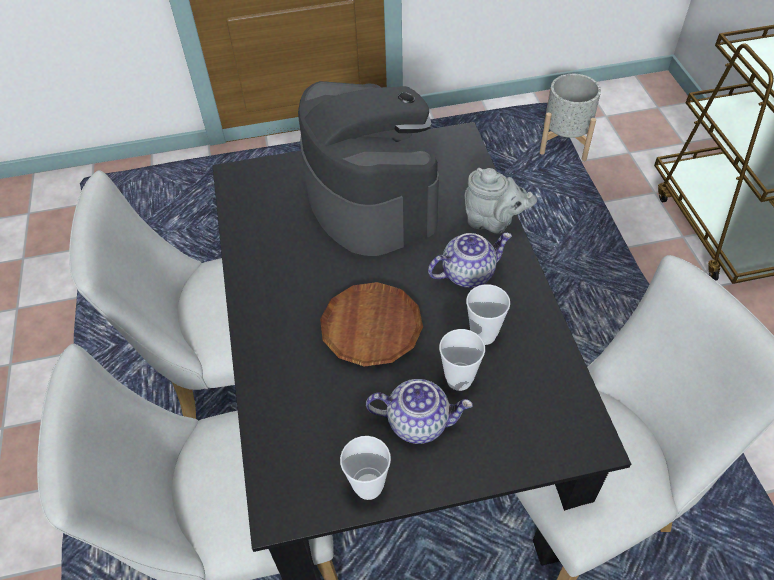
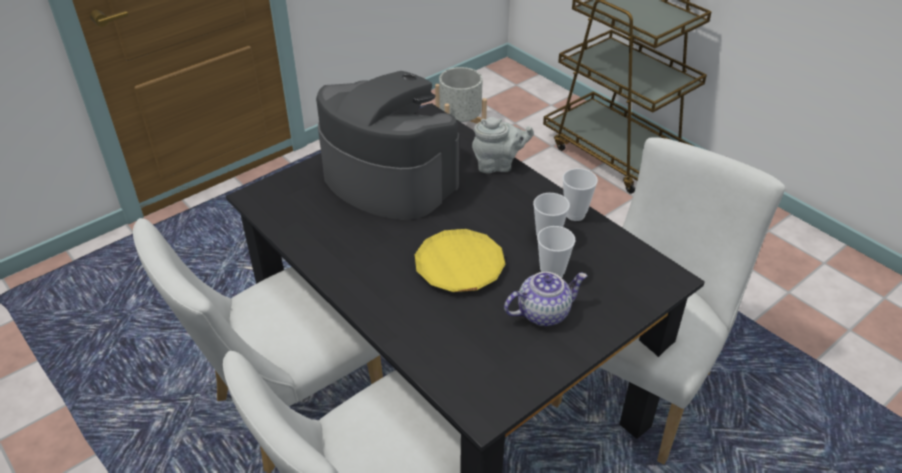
camera: 30 degrees left, 10 degrees down
(368, 486) = (539, 368): cup -> cup (575, 214)
(371, 328) = (459, 265): brown plate -> yellow plate
(468, 273) = (505, 204): teapot -> none

